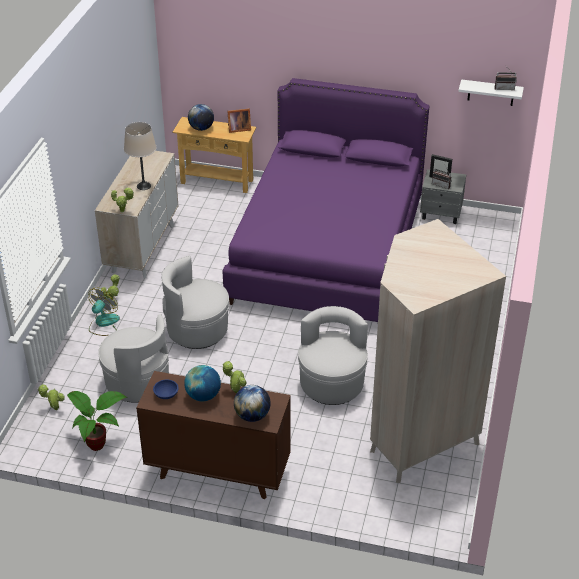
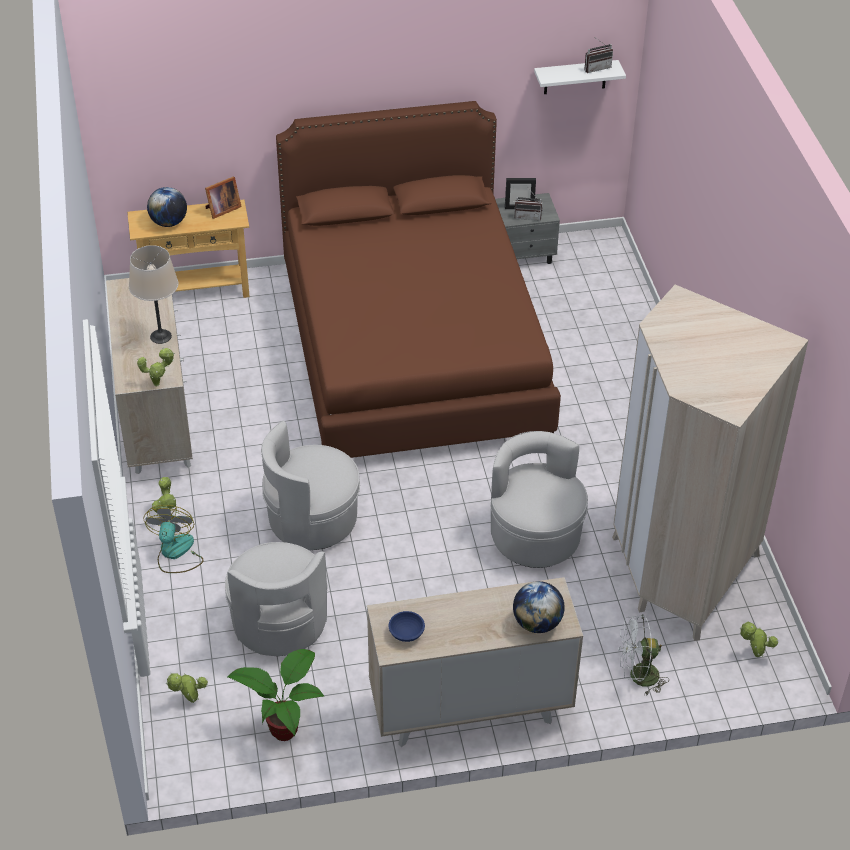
camera: 25 degrees left, 5 degrees up
(137, 382) = (279, 622): white armchair -> white armchair turned 60 degrees clockwise
(203, 396) = (456, 618): globe -> none
(218, 473) = (470, 710): brown dresser -> white dresser
(236, 391) = (493, 597): potted plant -> potted plant (754, 654)
(328, 250) = (412, 350): purple bed -> brown bed
(342, 491) = (637, 677): none -> white fan

